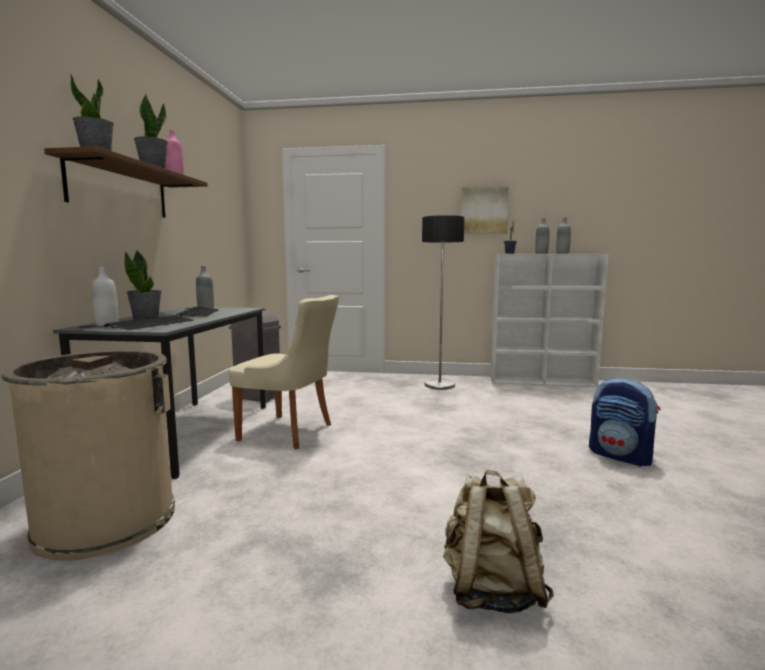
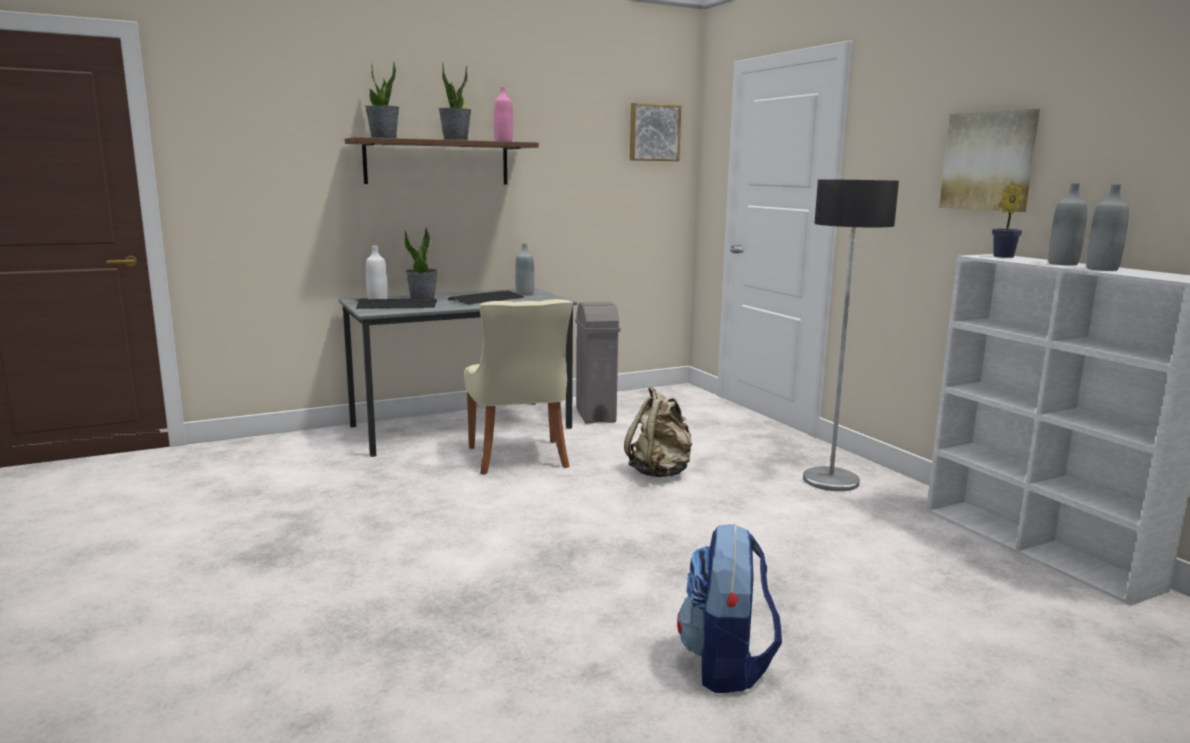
camera: 55 degrees right, 5 degrees up
(106, 520) = (289, 463): beige trash can -> none
(230, 190) = (653, 132): none -> picture
(491, 590) = (283, 625): beige backpack -> beige backpack (660, 472)

